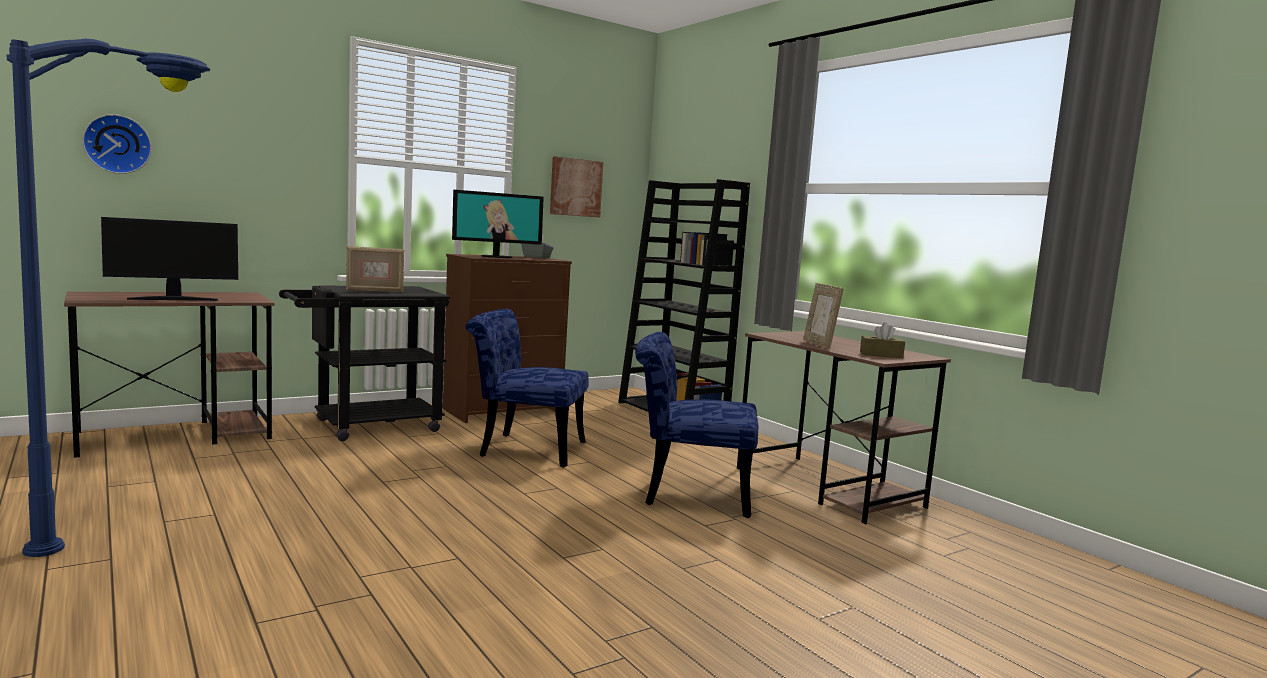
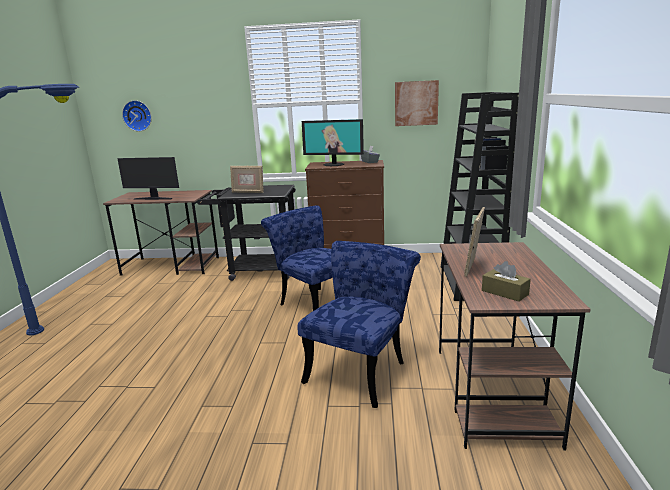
camera: 40 degrees right, 10 degrees up
(687, 493) = (361, 369): blue chair -> blue chair turned 75 degrees clockwise

